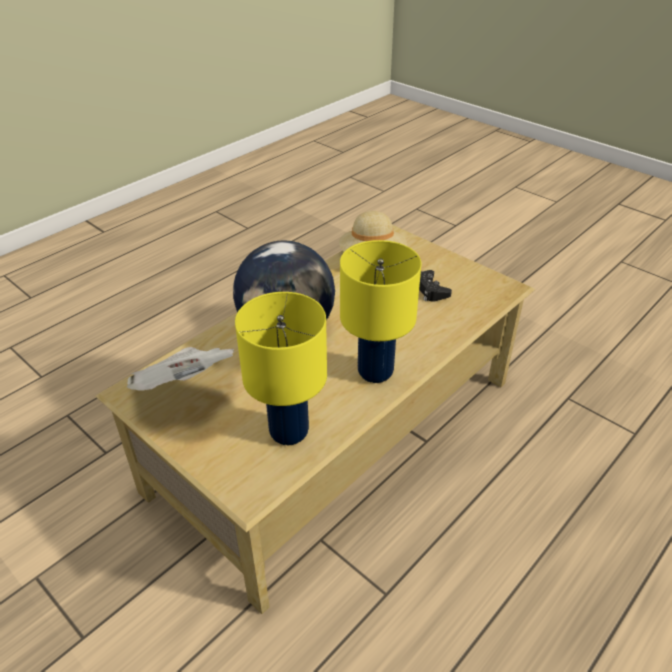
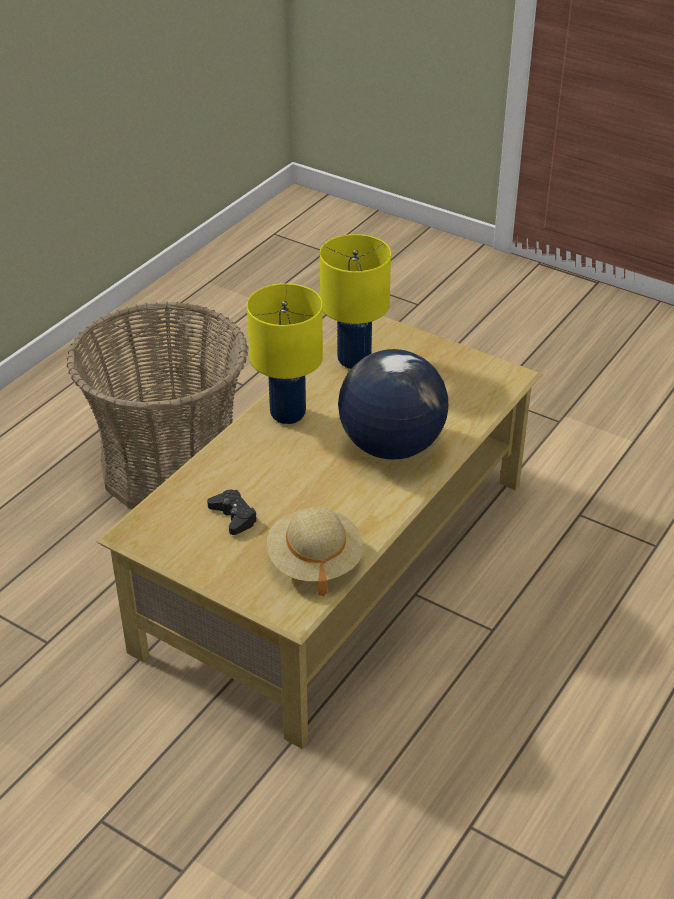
camera: 170 degrees right, 0 degrees up
(185, 387) = (464, 384): newspaper -> none
(496, 572) = (170, 466): none -> basket

